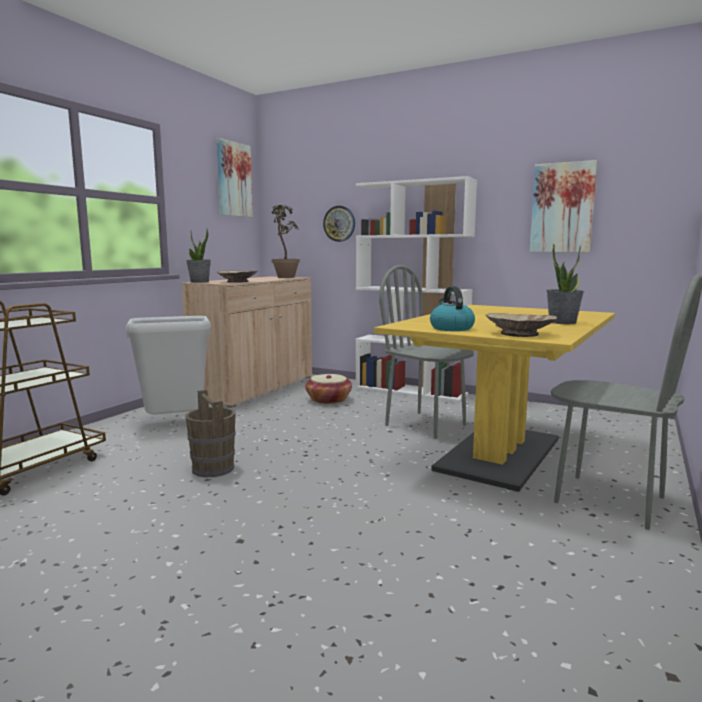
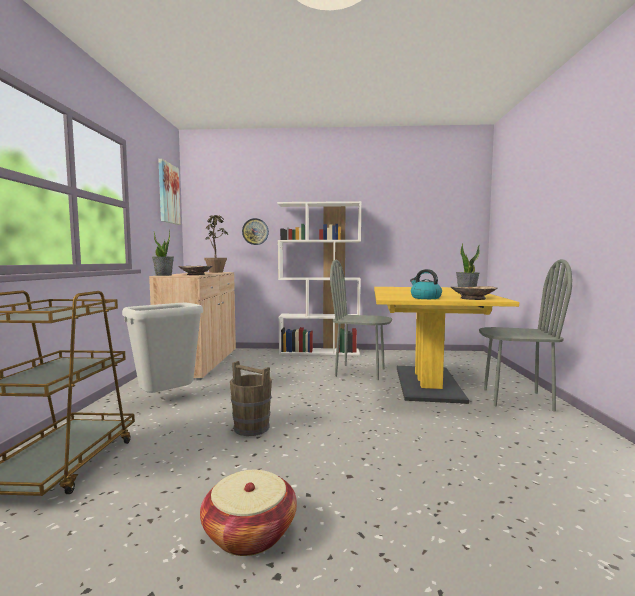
camera: 25 degrees left, 5 degrees down
(328, 400) = (271, 364): basket -> basket (249, 532)
(562, 208) = (414, 225): picture -> none

